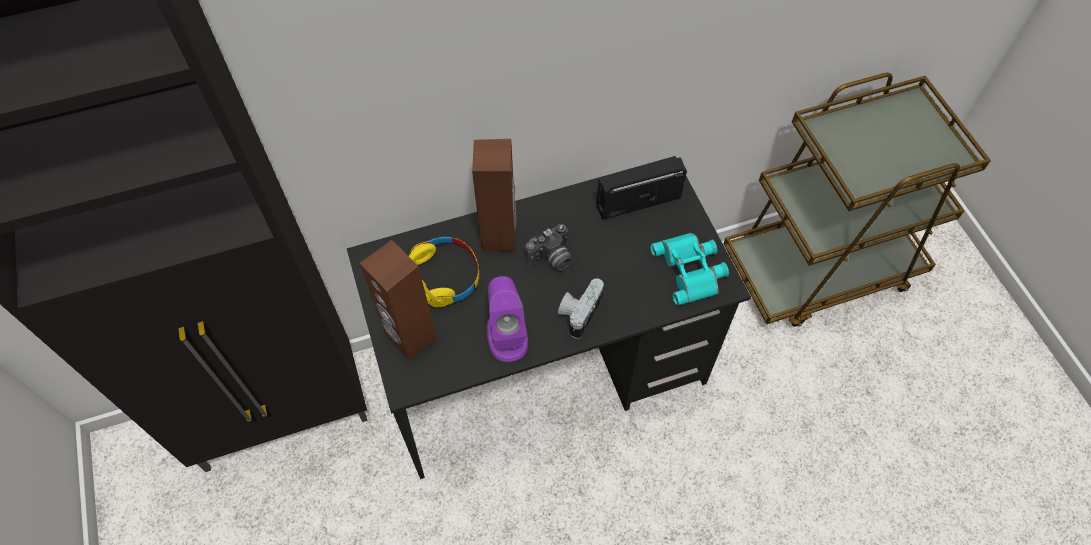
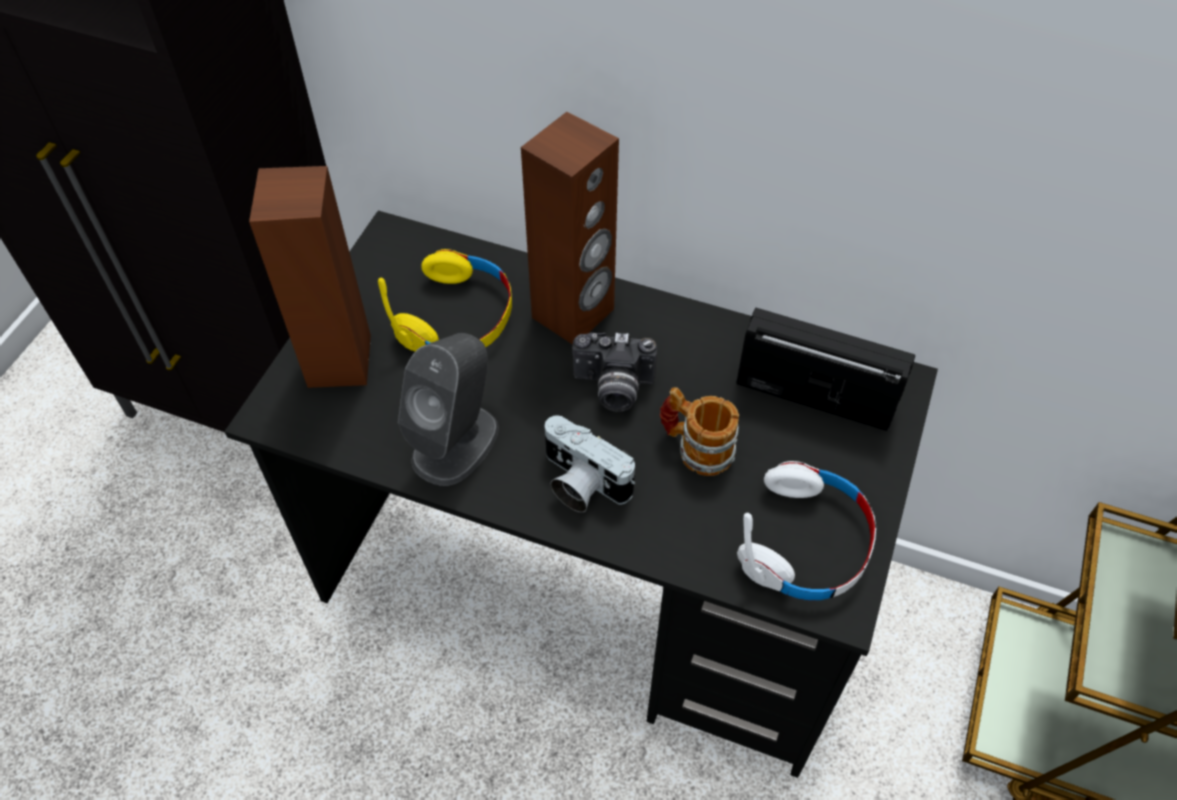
camera: 40 degrees right, 5 degrees down
(507, 334) = (456, 442): purple speaker -> grey speaker
(579, 312) = (580, 483): camera -> camera turned 120 degrees counterclockwise
(611, 261) = (695, 447): none -> mug
(691, 270) = (806, 543): turquoise binoculars -> white headphones

